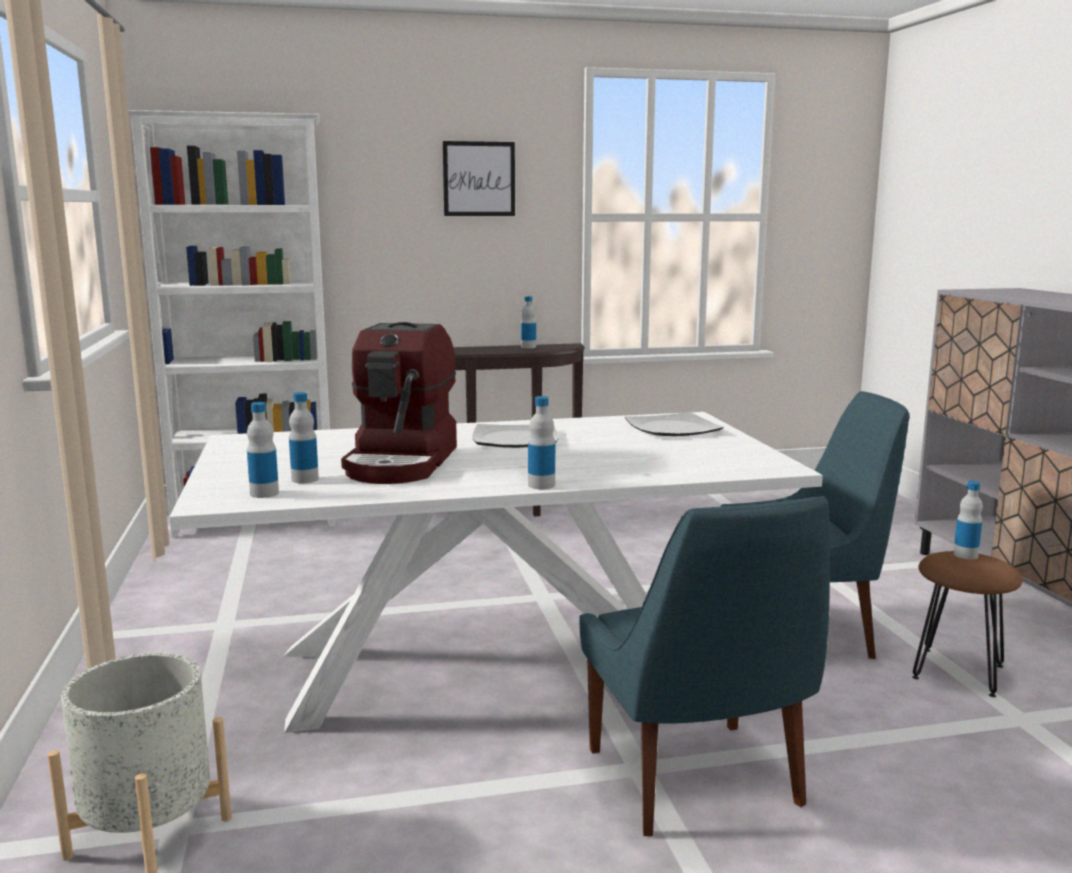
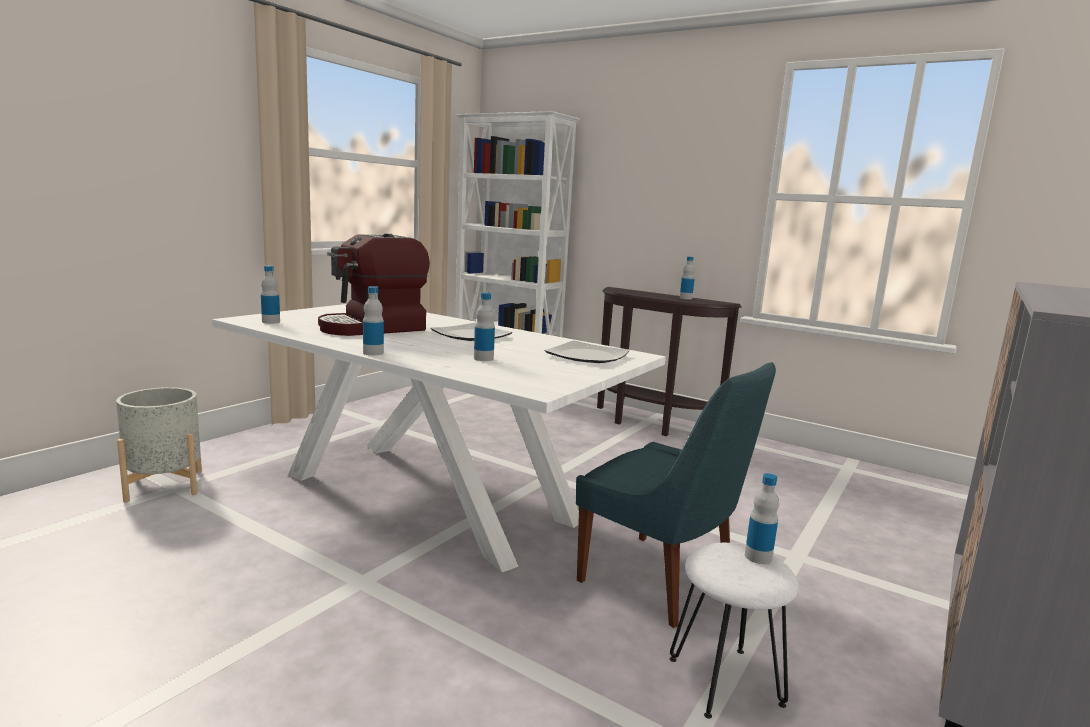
camera: 45 degrees right, 0 degrees up
(305, 479) = (308, 322): bottle -> bottle (483, 358)
(479, 179) = (685, 161): picture -> none
(697, 782) = (366, 608): blue chair -> none
(958, 671) = (726, 681): brown stool -> white stool

